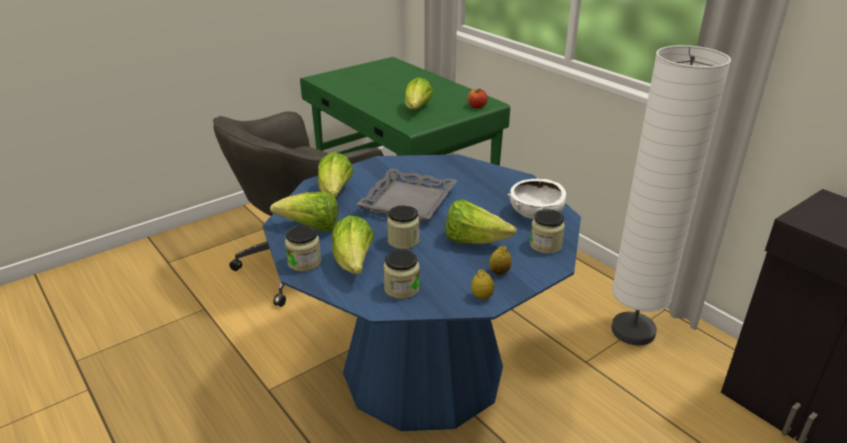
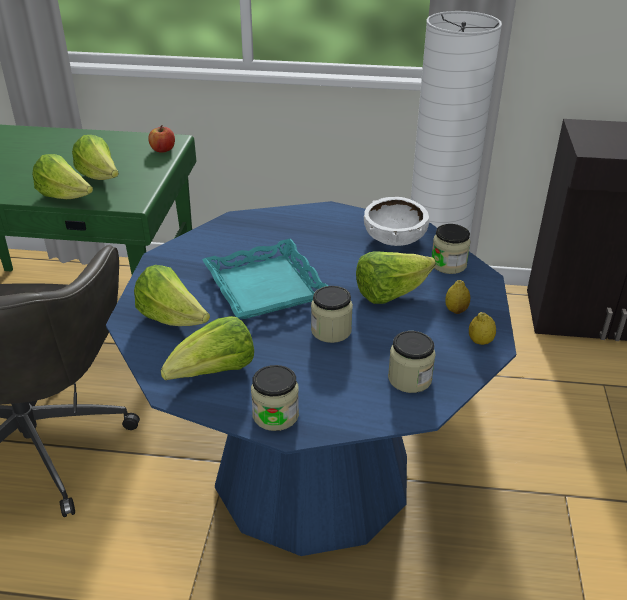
camera: 45 degrees left, 5 degrees up
(354, 264) = (326, 383): lettuce -> lettuce (65, 197)
(407, 201) = (265, 287): grey tray -> turquoise tray

